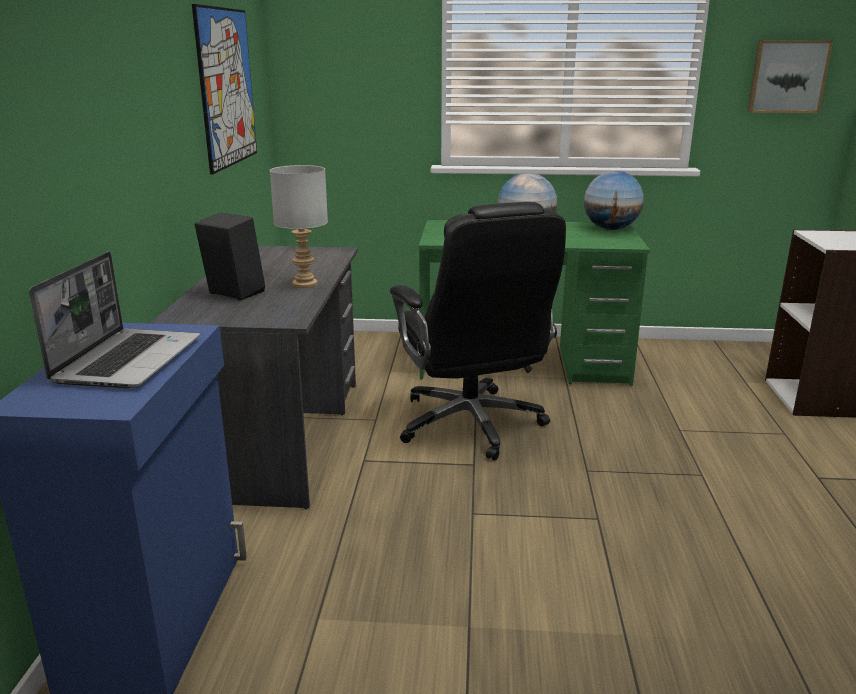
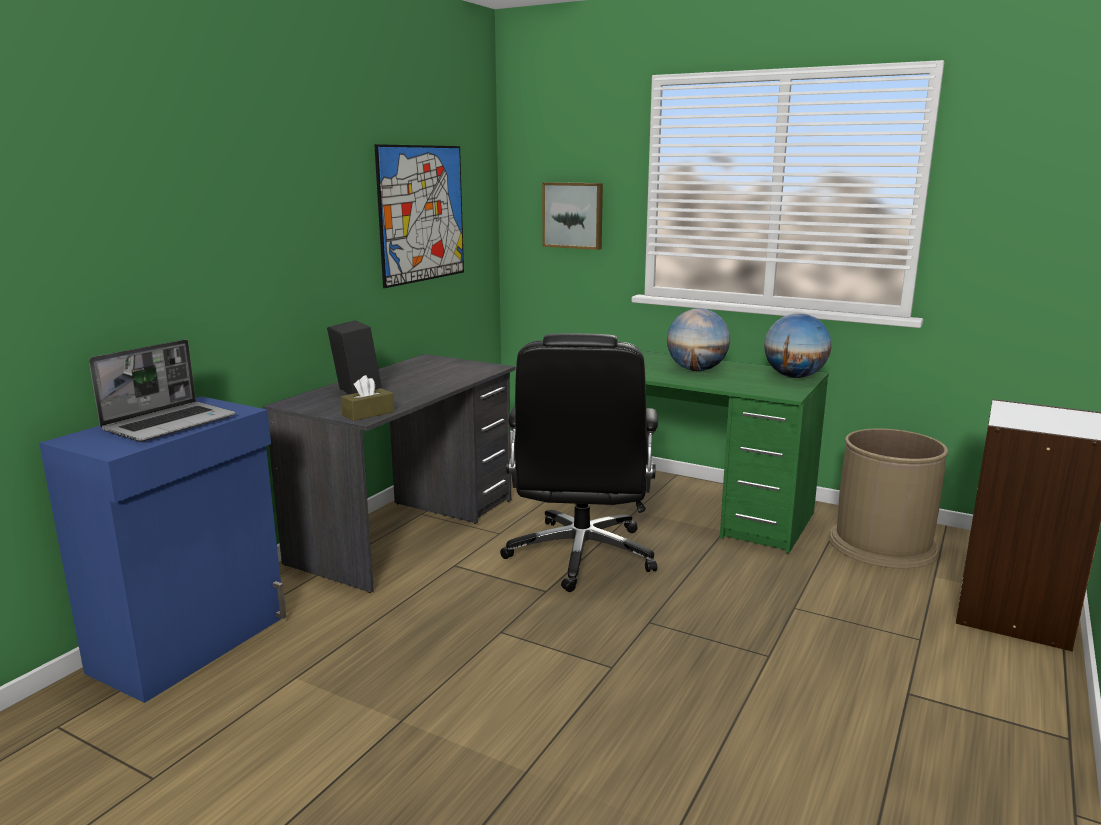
camera: 25 degrees right, 5 degrees down
(287, 315) = (368, 413): none -> brown tissue box
(305, 284) = (421, 391): grey table lamp -> none
(688, 364) = (882, 544): none -> brown trash can
(787, 76) = (1037, 218): picture -> picture (573, 215)

